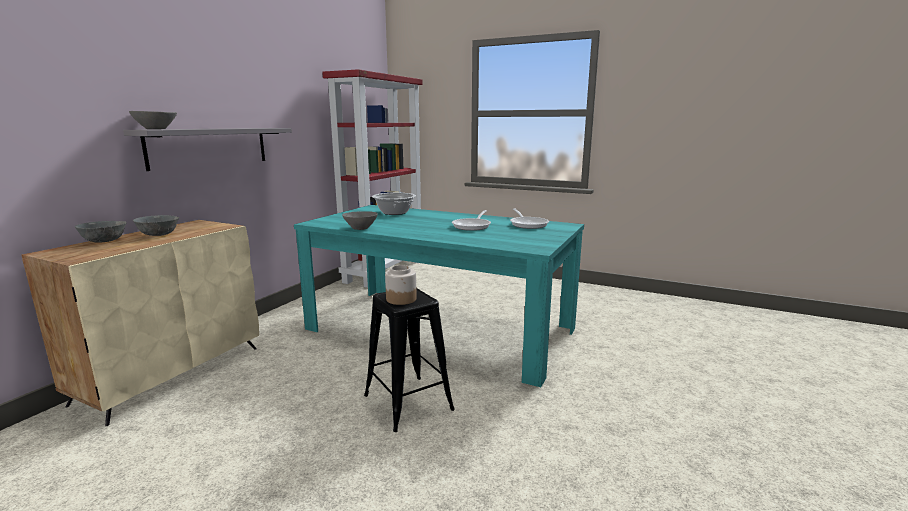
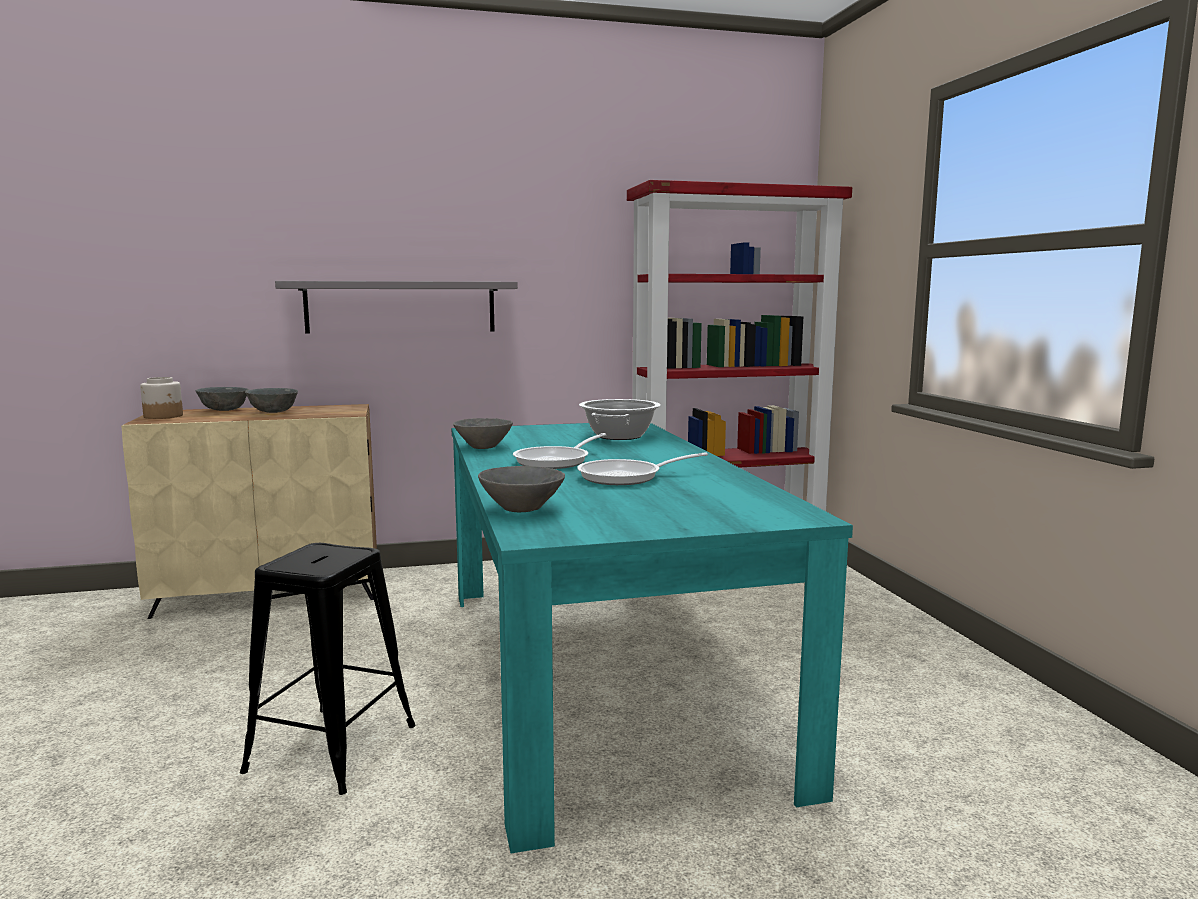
camera: 50 degrees right, 5 degrees down
(156, 129) = (308, 280): grey bowl -> grey bowl (522, 509)
(401, 299) = (308, 558): jar -> jar (164, 416)
(528, 224) = (729, 496): frying pan -> frying pan (557, 461)

